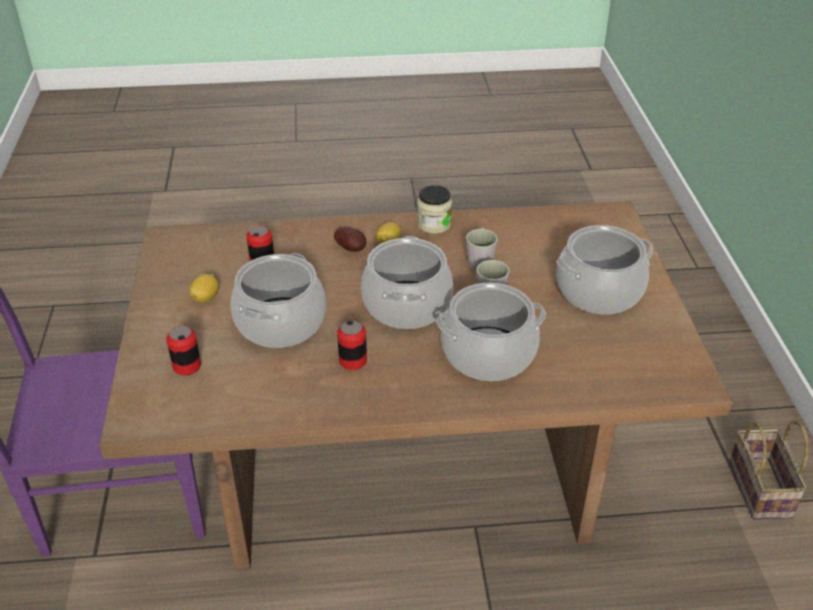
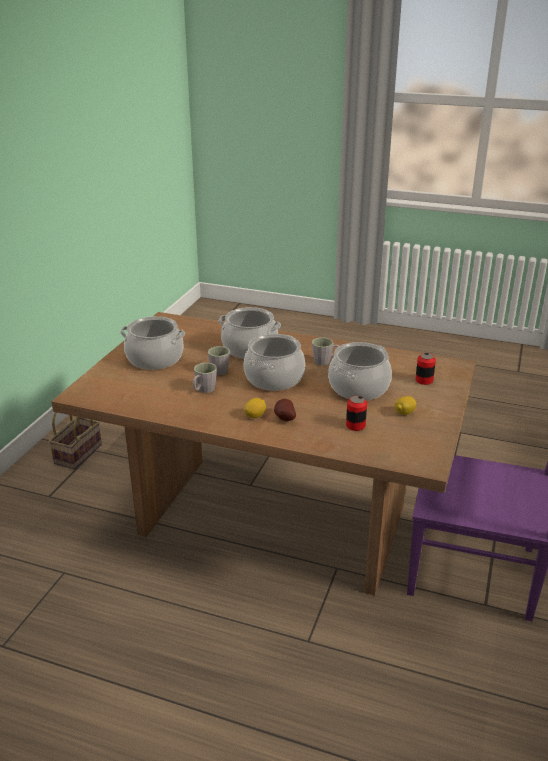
camera: 155 degrees left, 10 degrees down
(353, 361) = (325, 362): can -> grey mug
(434, 224) = (209, 420): jar -> none

